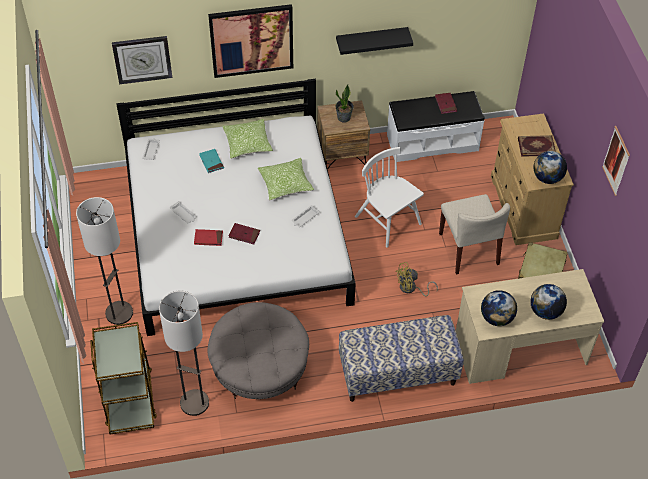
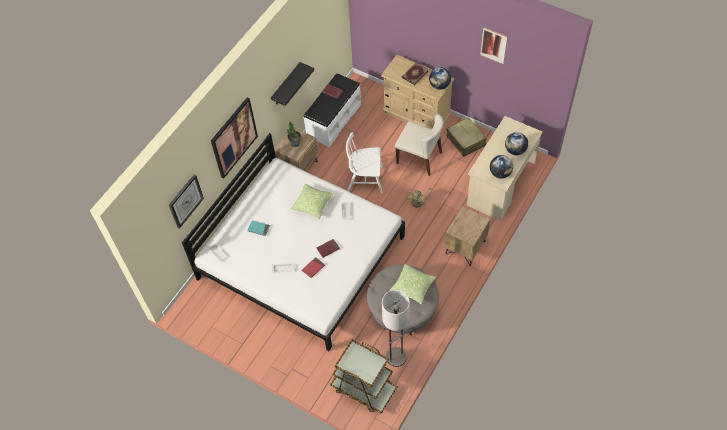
camera: 45 degrees left, 5 degrees up
(119, 313) = (298, 355): floor lamp -> none
(247, 144) = (264, 202): pillow -> pillow (413, 286)
(397, 373) = (465, 247): bench -> brown nightstand

